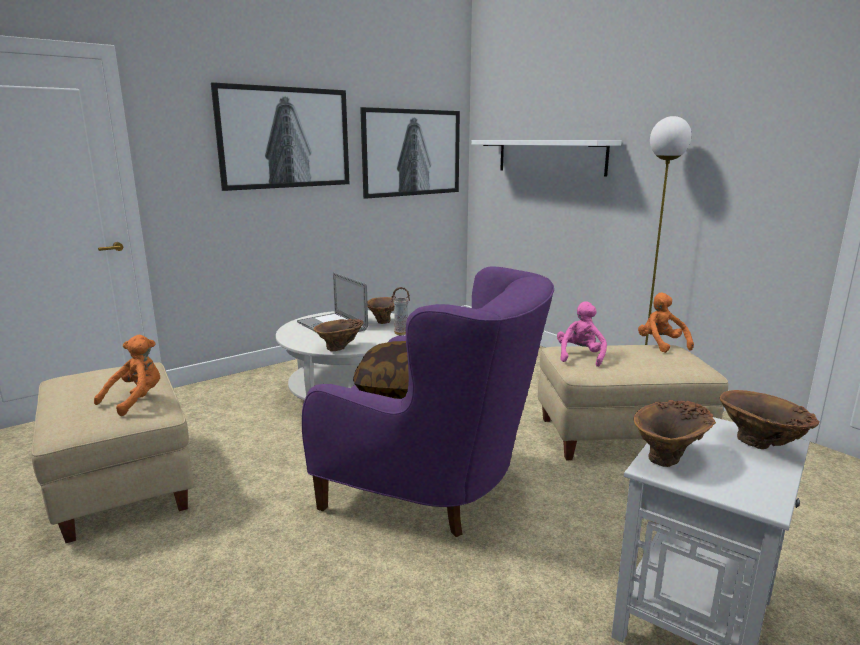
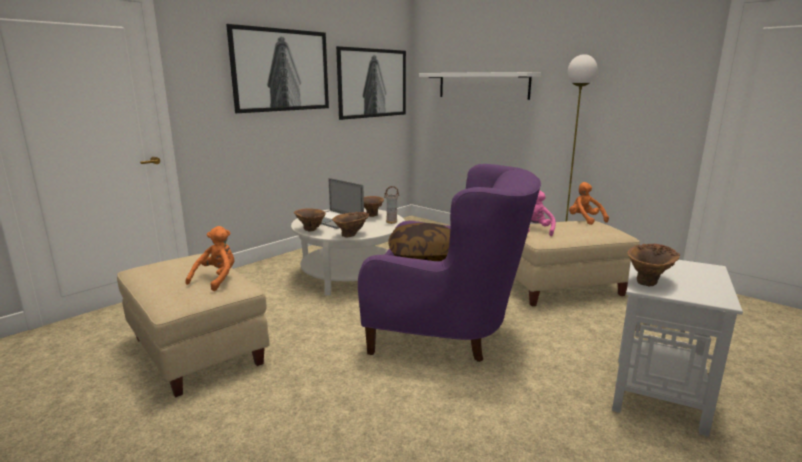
camera: 10 degrees left, 0 degrees up
(759, 446) = (699, 270): brown vase -> brown vase (310, 230)

